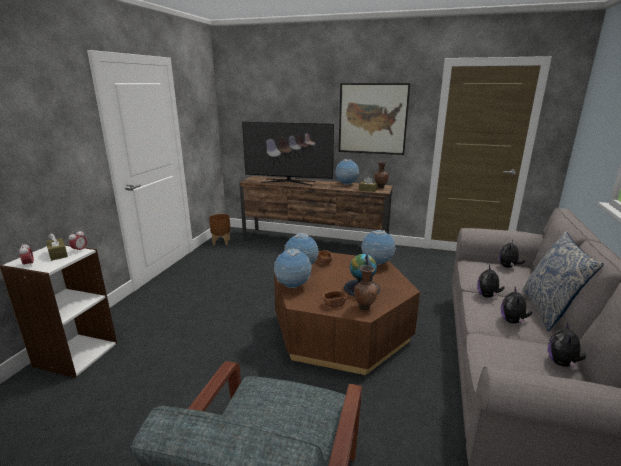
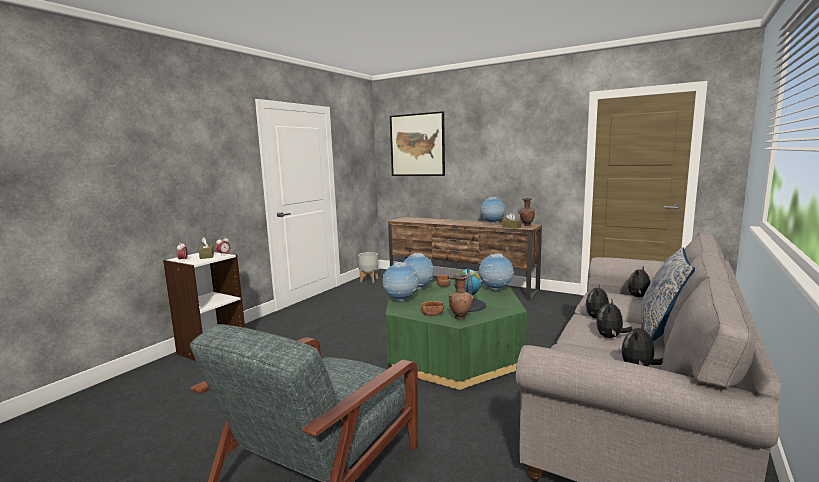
camera: 15 degrees right, 10 degrees down
(221, 242) = (369, 280): brown planter -> grey planter
(288, 182) = (435, 221): television -> none
(341, 330) = (453, 354): brown coffee table -> green coffee table
(372, 119) = (519, 156): picture -> picture (417, 145)

